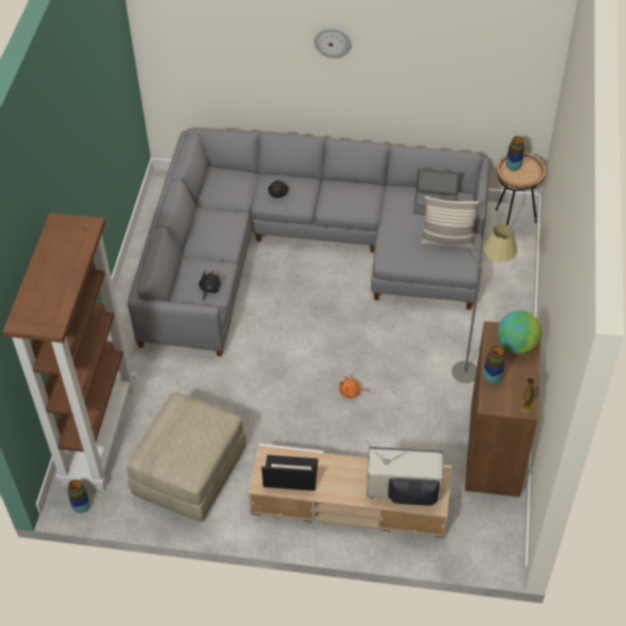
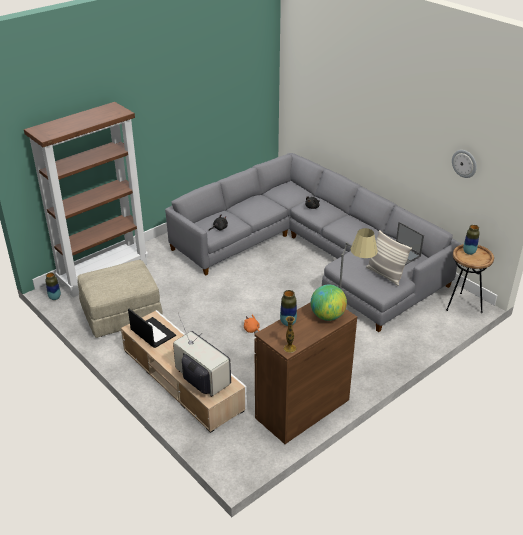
camera: 40 degrees right, 15 degrees down
(332, 42) = (379, 112): wall clock -> wall clock (464, 163)

